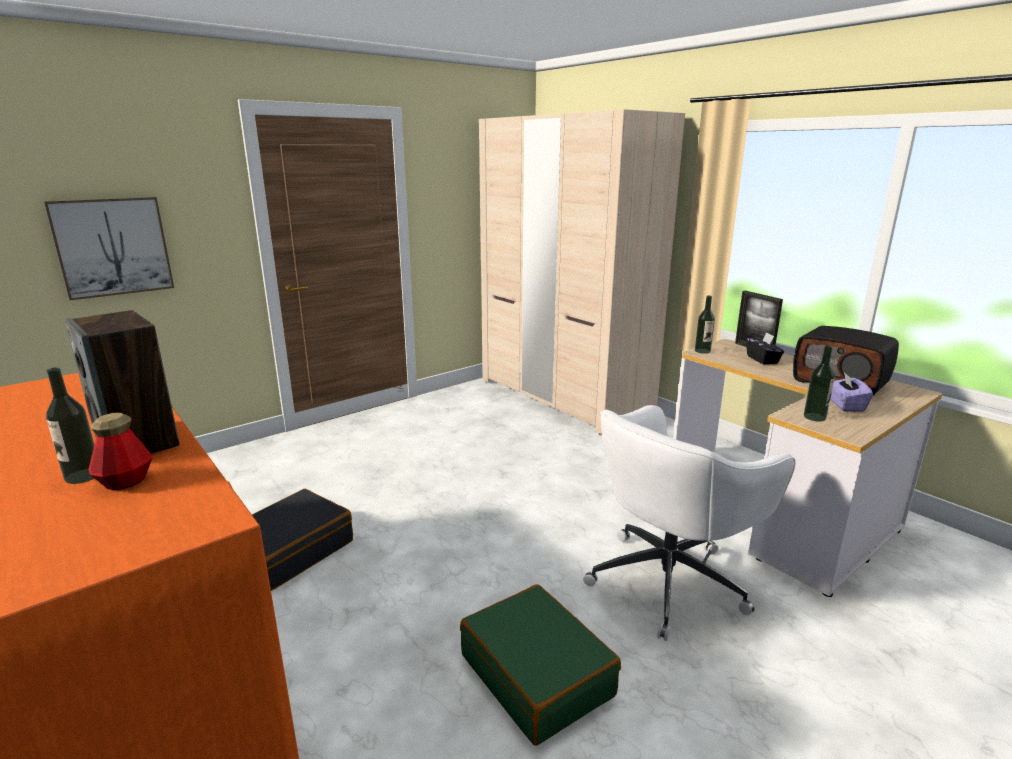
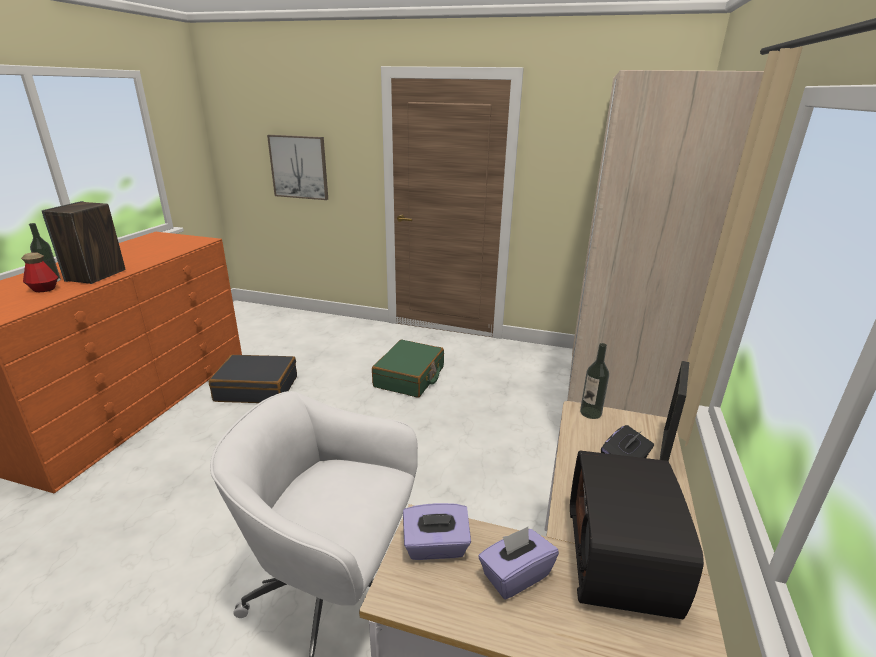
camera: 55 degrees right, 5 degrees up
(537, 674) = (172, 548): green suitcase -> green suitcase (409, 377)
(814, 417) = (436, 547): bottle -> purple tissue box

